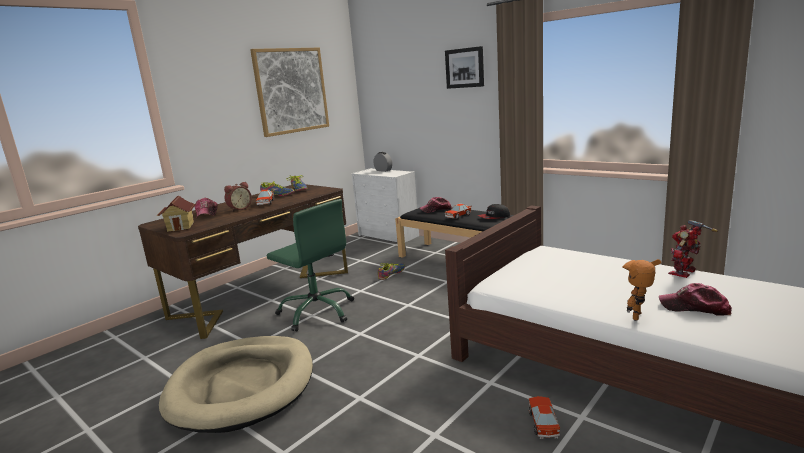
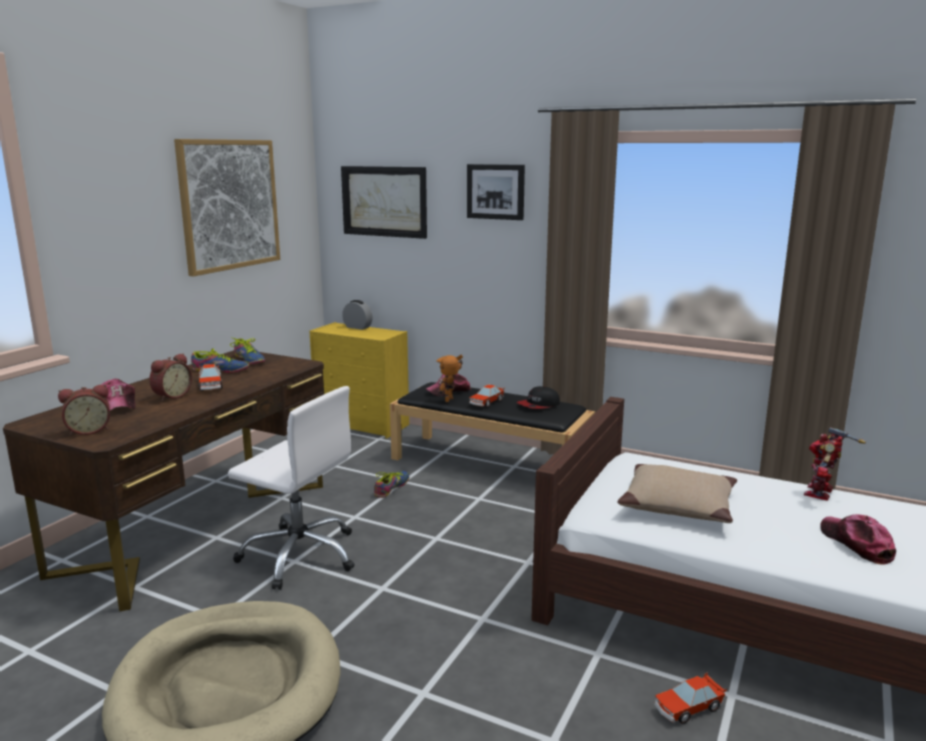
camera: 15 degrees left, 0 degrees up
(181, 226) = (89, 430): toy house -> alarm clock
(317, 312) = (300, 555): green office chair -> white office chair
(389, 236) = (363, 424): white dresser -> yellow dresser
(395, 83) = (384, 201): none -> picture
(543, 422) = (688, 708): toy car -> toy car turned 105 degrees counterclockwise
(560, 279) = (678, 505): none -> beige pillow
(640, 317) = (802, 561): toy robot -> toy robot (451, 400)
(694, 307) = (856, 544): cap -> cap turned 60 degrees clockwise

